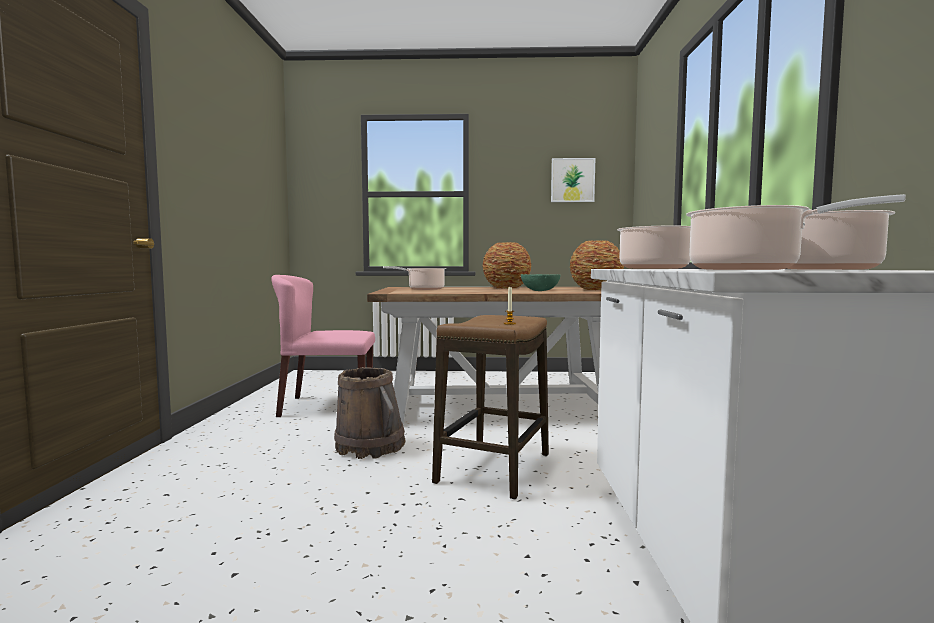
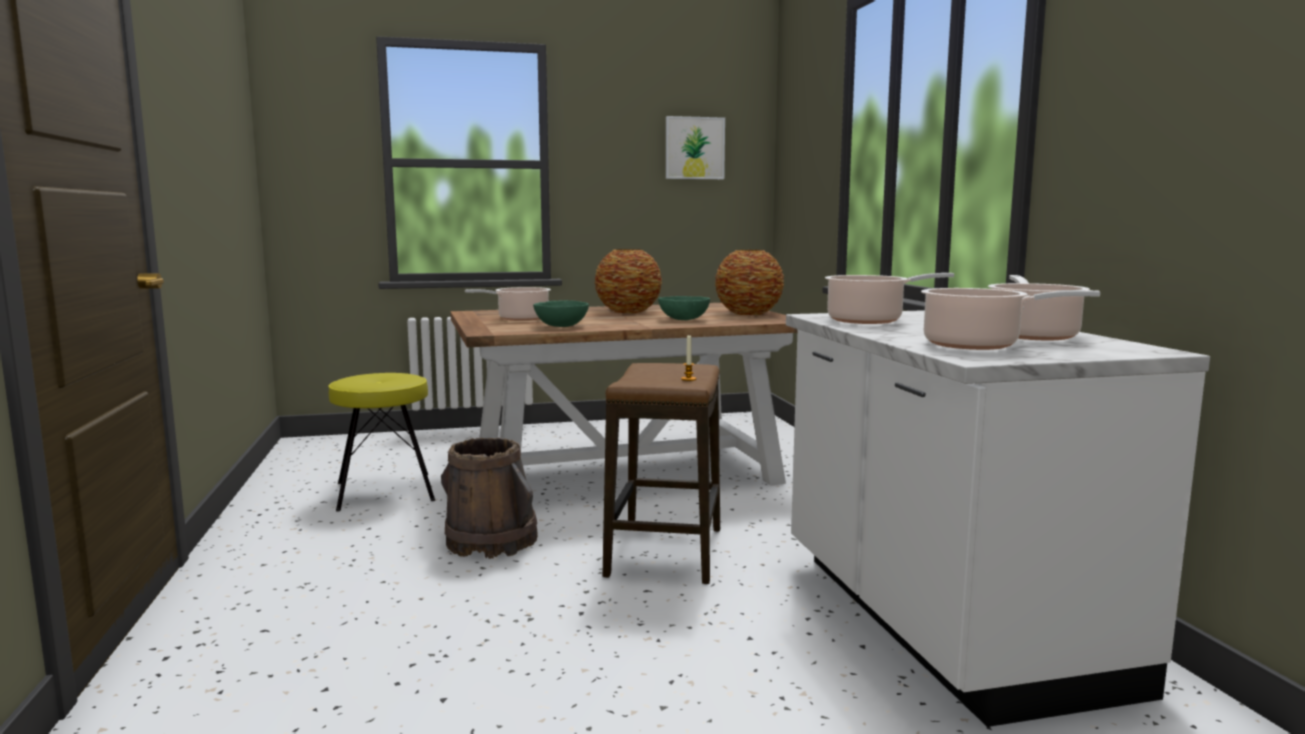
camera: 15 degrees left, 5 degrees up
(326, 406) = (384, 491): pink chair -> yellow stool
(443, 291) = (561, 326): none -> green bowl

